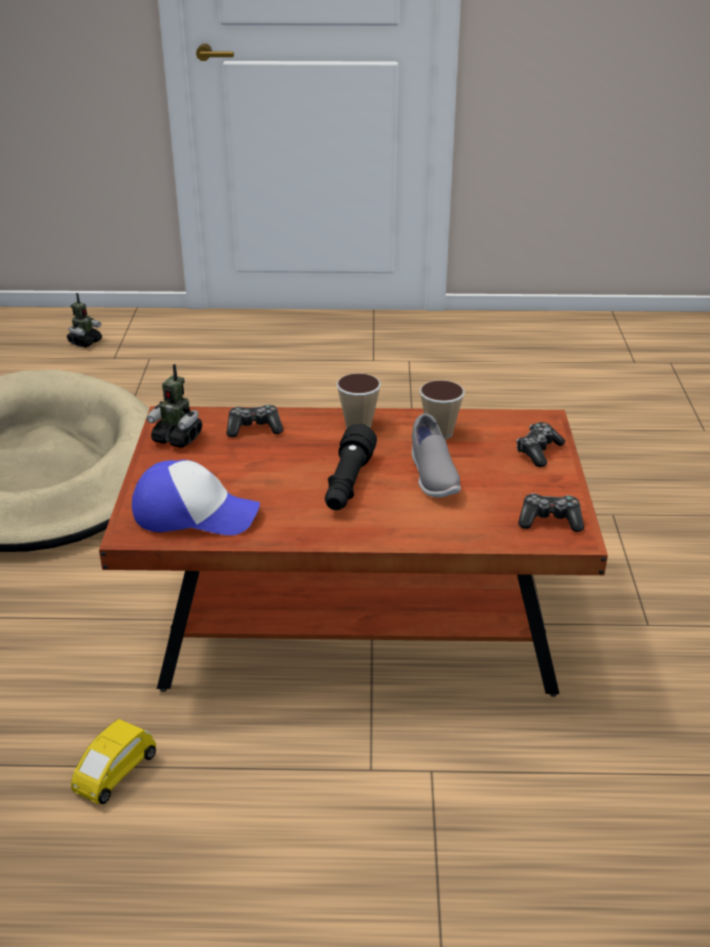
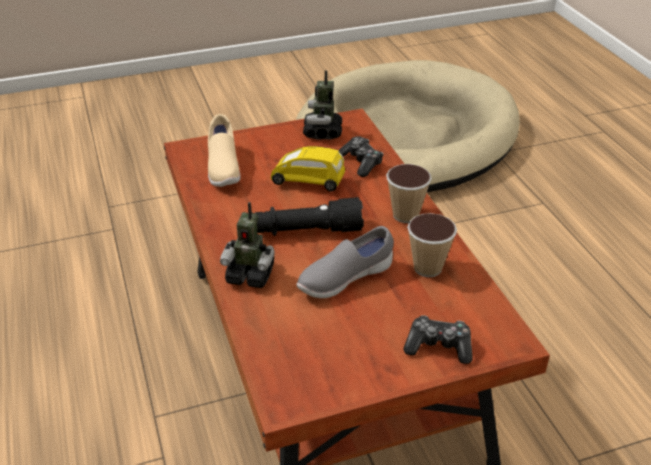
camera: 70 degrees right, 5 degrees up
(85, 342) = (593, 95): toy robot -> toy robot (250, 275)
(114, 773) = (117, 282): yellow toy car -> yellow toy car (308, 182)
(195, 513) = (223, 168): cap -> beige shoe
(550, 520) = (307, 376): game controller -> none

